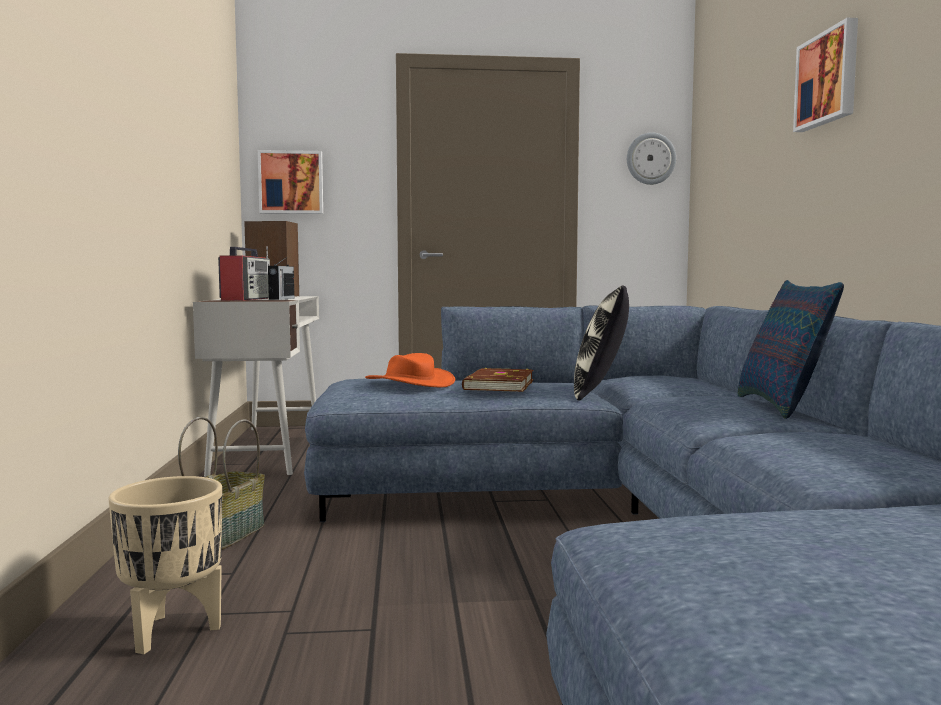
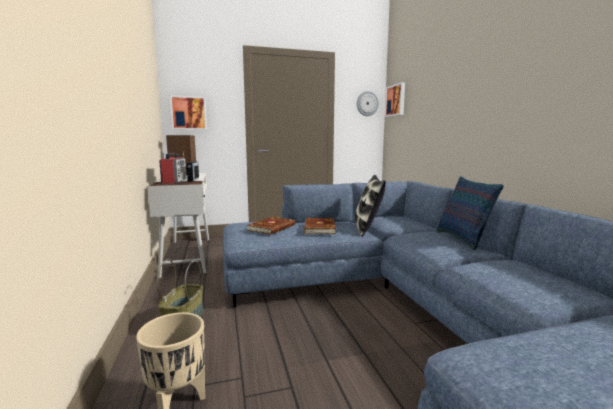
camera: 10 degrees left, 5 degrees up
(410, 382) = (272, 228): orange hat -> brown book
(828, 78) = (469, 73): picture -> picture (396, 100)

